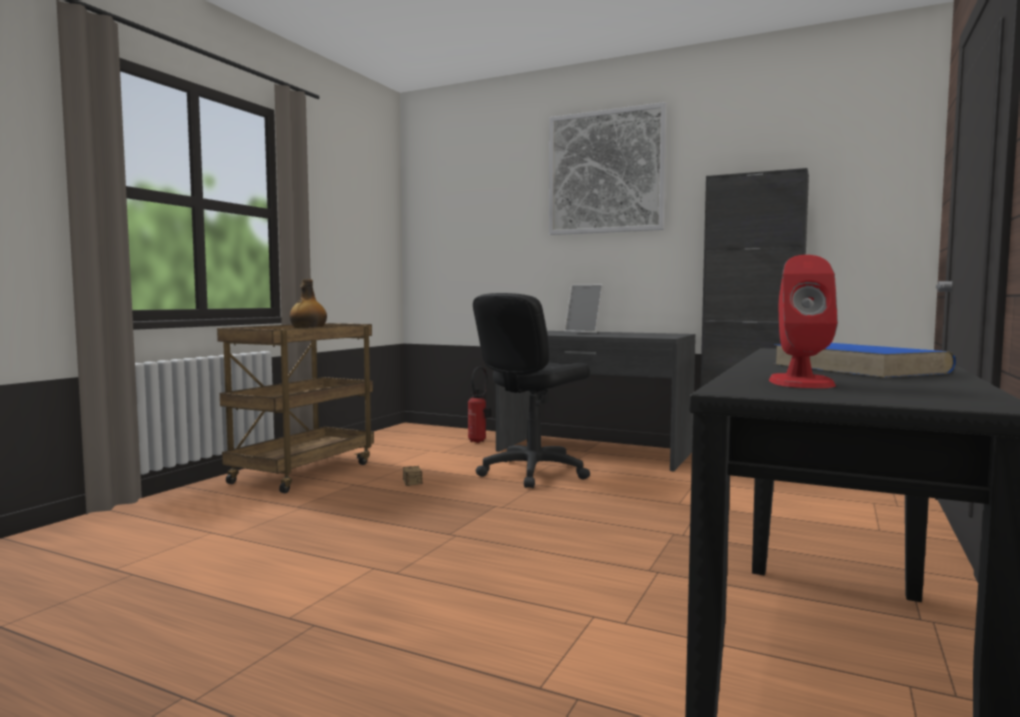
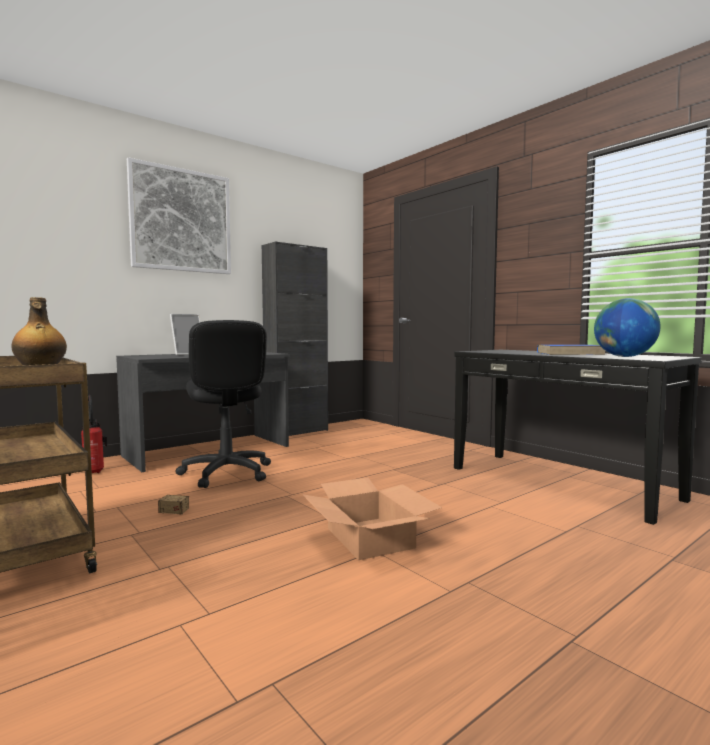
camera: 65 degrees left, 0 degrees up
(407, 560) = (370, 537): none -> cardboard box
(800, 382) = (624, 357): red speaker -> globe

